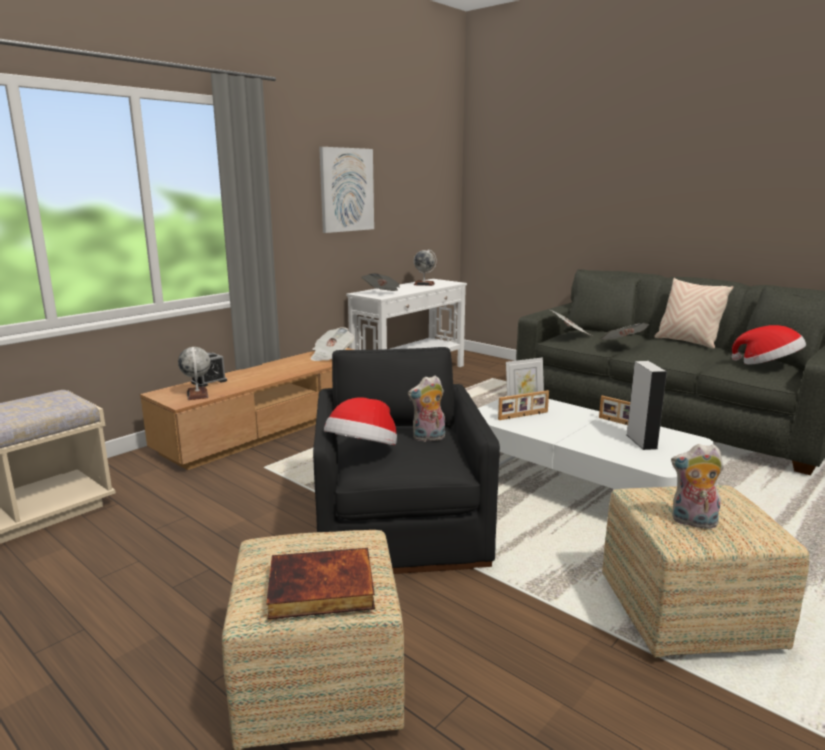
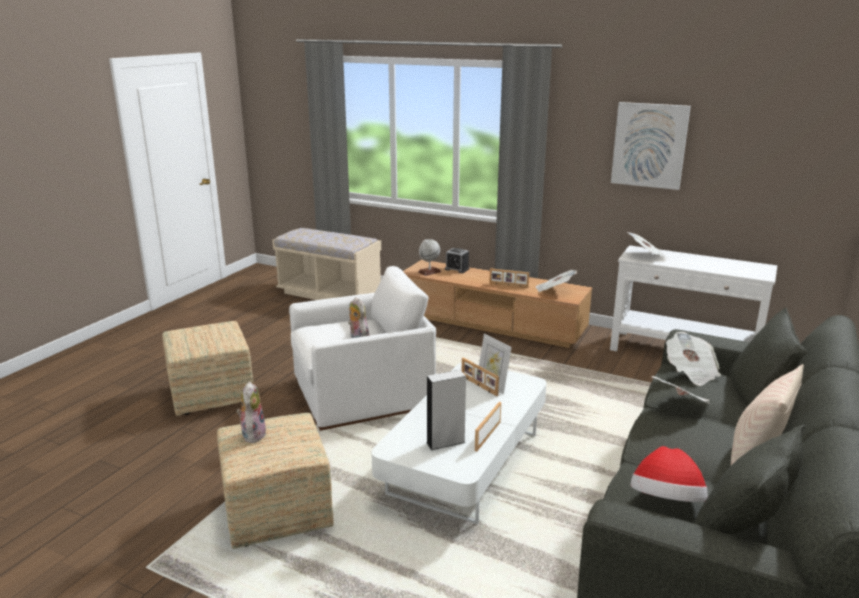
camera: 75 degrees right, 5 degrees up
(295, 368) = (508, 285): none -> picture frame
(320, 589) = (185, 340): book -> none
(363, 452) = (325, 324): hat -> none
(401, 526) = (362, 394): black armchair -> white armchair
(424, 284) = (728, 265): globe -> none

